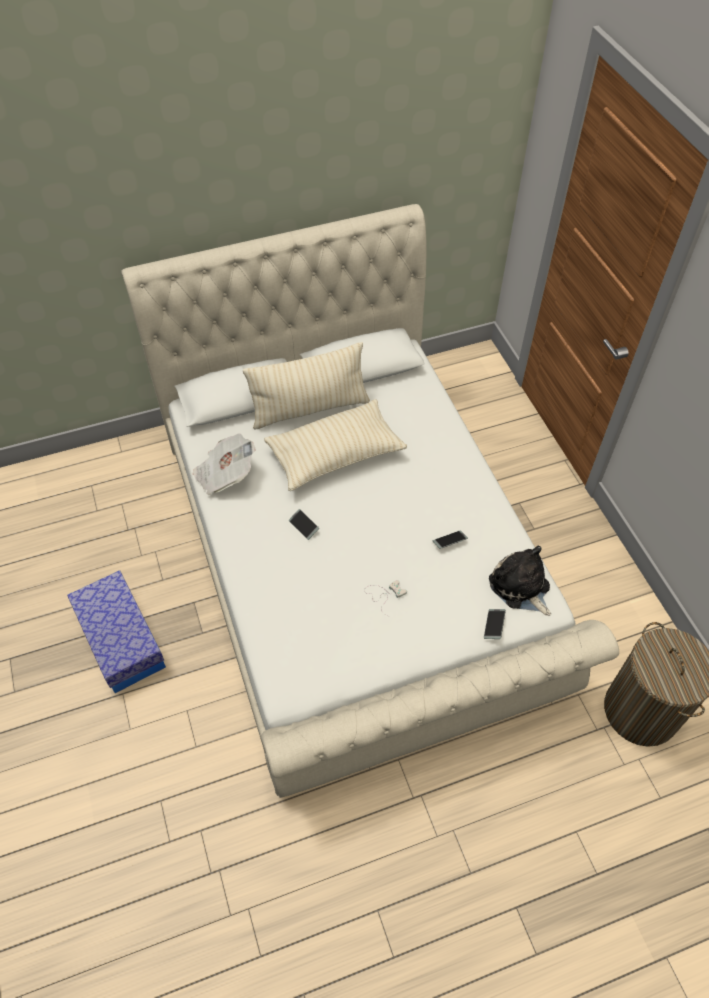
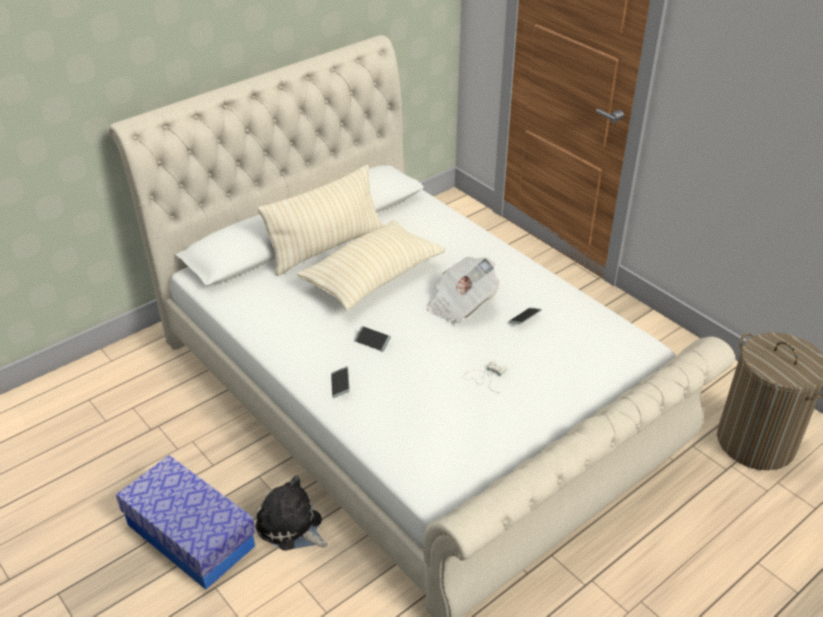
camera: 20 degrees left, 15 degrees down
(225, 474) = (265, 319): newspaper -> newspaper (461, 304)
(494, 625) = (605, 373): phone -> phone (340, 385)
(520, 587) = (612, 338): plush toy -> plush toy (291, 527)

